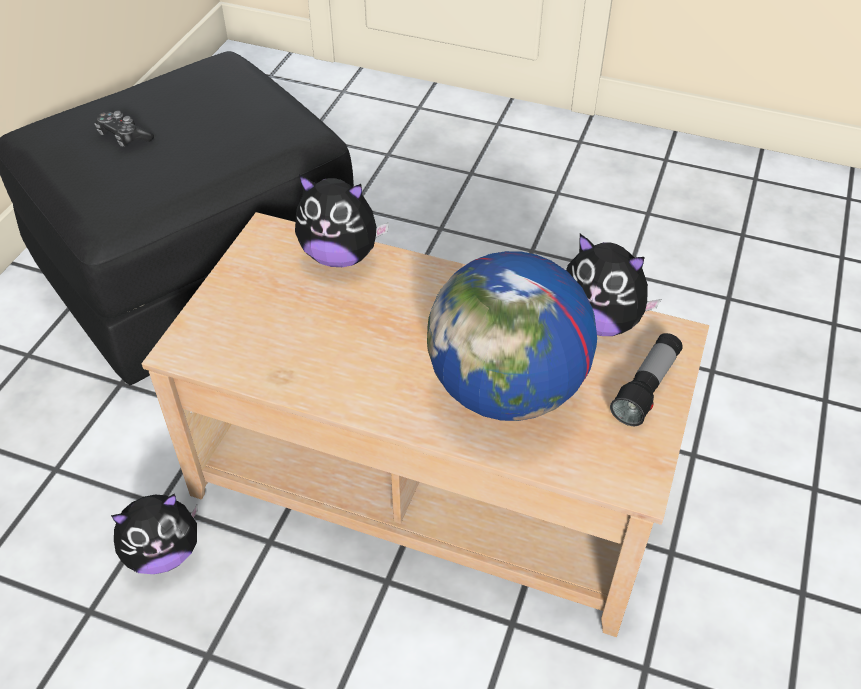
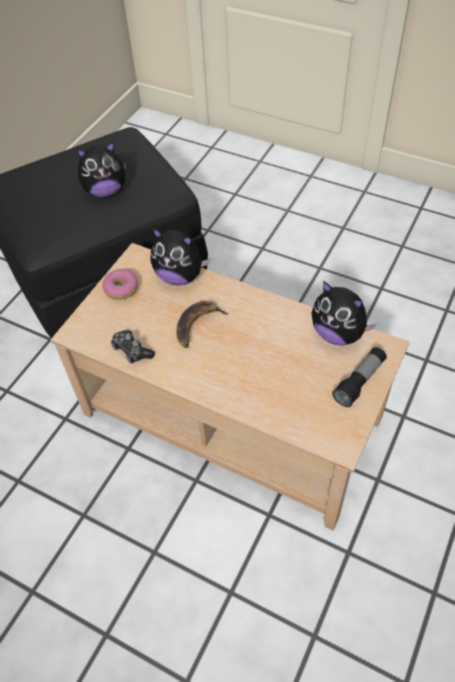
camera: 10 degrees right, 5 degrees up
(124, 137) = (56, 186): game controller -> game controller (132, 351)
(163, 553) = (64, 449): plush toy -> plush toy (105, 191)
(248, 279) = (121, 288): none -> donut
(380, 324) = (197, 325): none -> banana
(506, 390) = (270, 376): globe -> none

